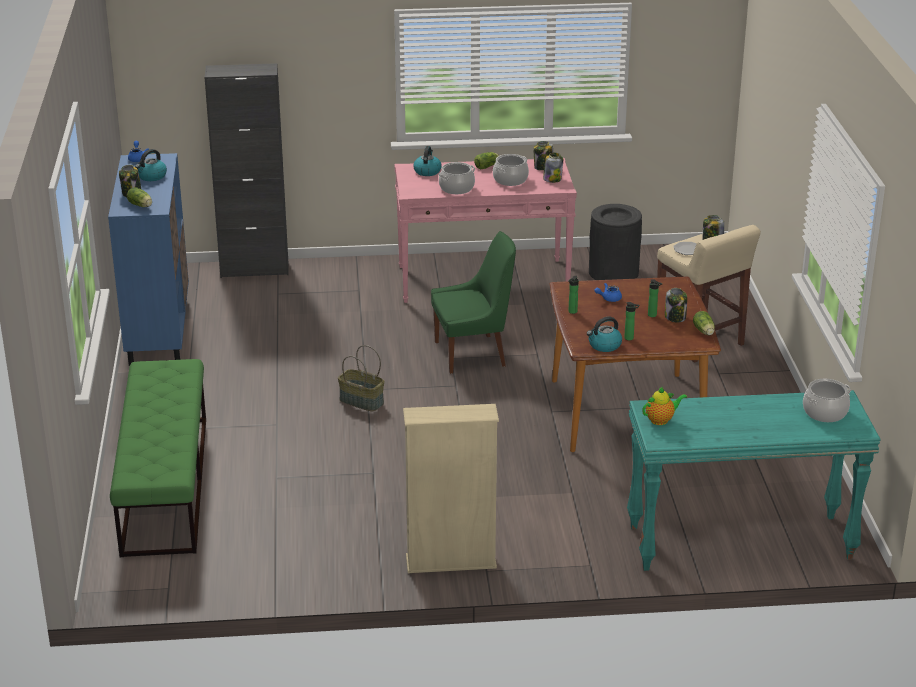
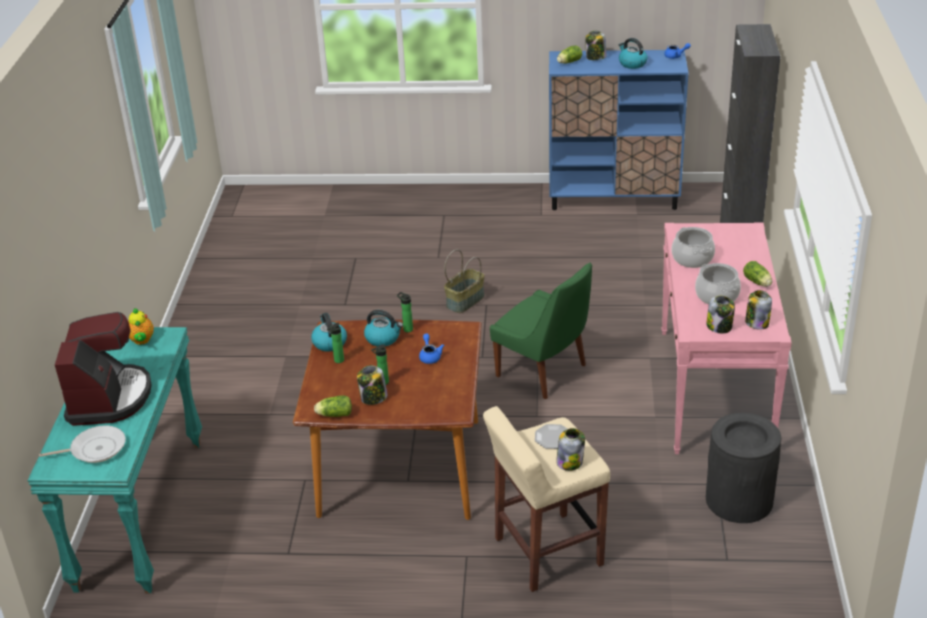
camera: 100 degrees right, 5 degrees up
(165, 484) = (365, 210): green bench -> none
(427, 171) = (741, 242): kettle -> kettle (383, 338)
(451, 562) = (199, 338): beige bookcase -> none
(473, 354) = (544, 372): green chair -> green chair turned 45 degrees counterclockwise
(754, 420) = (109, 398): none -> coffee machine
(825, 412) = (95, 449): cooking pot -> frying pan

